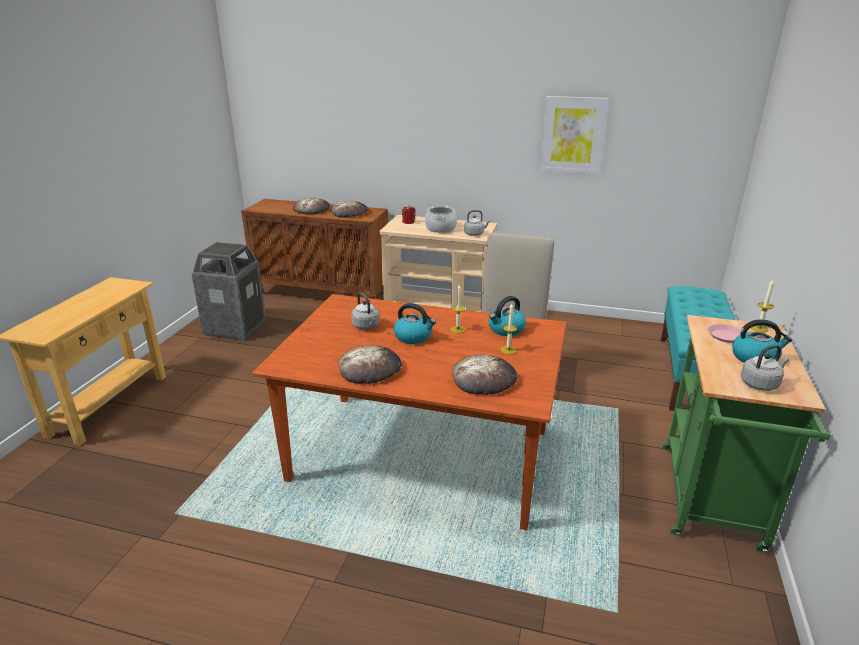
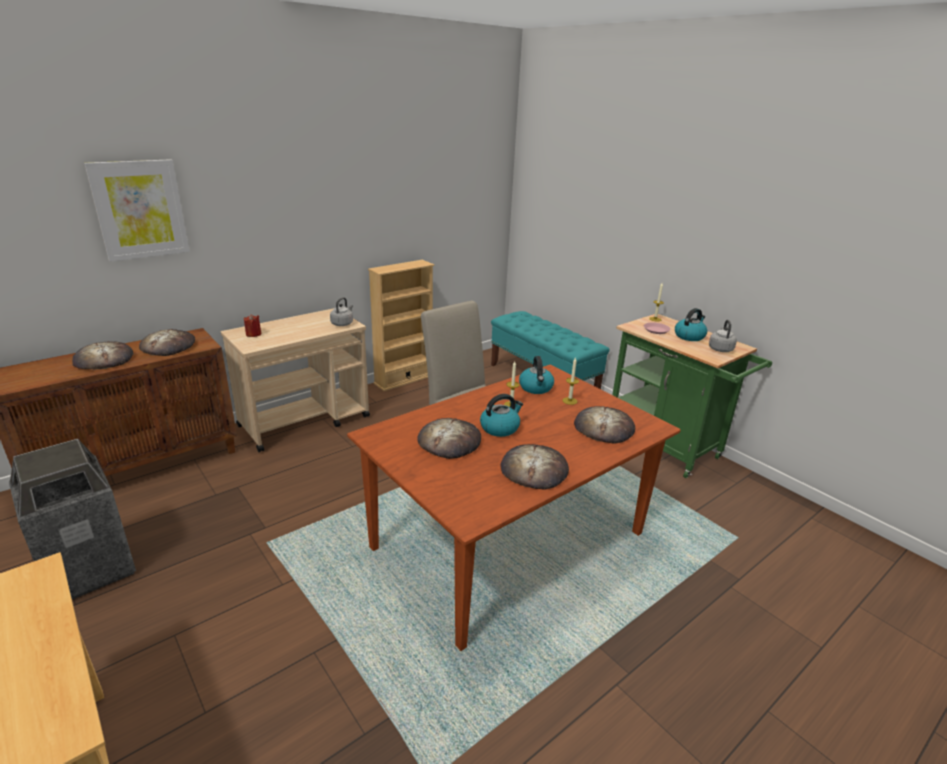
camera: 55 degrees left, 0 degrees up
(366, 326) = (449, 441): grey kettle -> bread
(440, 228) = (300, 329): cooking pot -> none
(556, 316) = (404, 379): none -> beige bookcase
(572, 135) = (390, 204): picture -> picture (140, 210)

